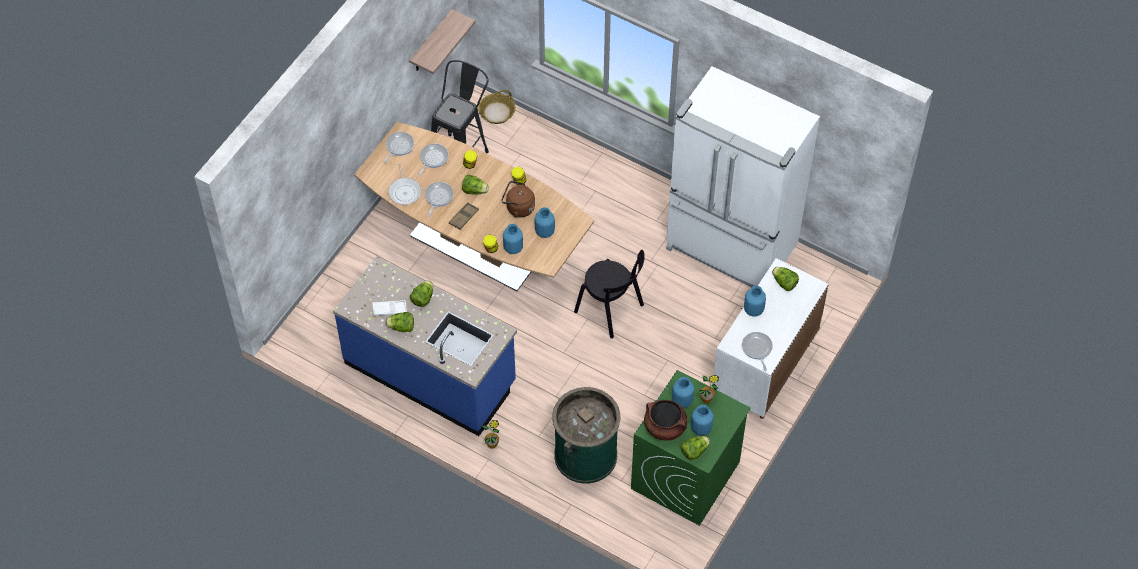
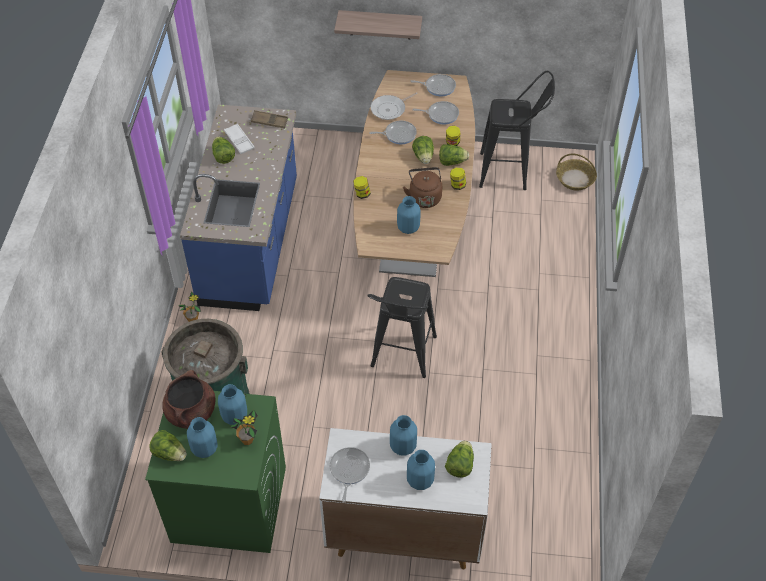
camera: 65 degrees right, 5 degrees down
(423, 298) = (265, 159): lettuce -> lettuce (452, 162)
(431, 43) = (543, 35): shelf -> shelf (380, 24)
(463, 217) = (386, 161): brown tray -> brown tray (269, 121)
(513, 248) = (373, 211): blue vase -> blue vase (419, 480)
(611, 310) = (401, 358): black chair -> black stool
(730, 249) = (544, 438): white fridge -> none
(757, 349) = (349, 470): frying pan -> frying pan turned 45 degrees counterclockwise

